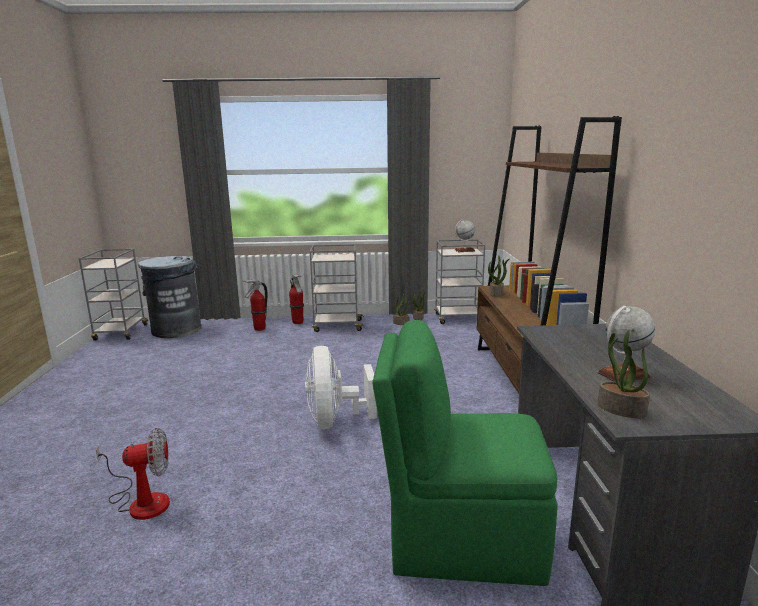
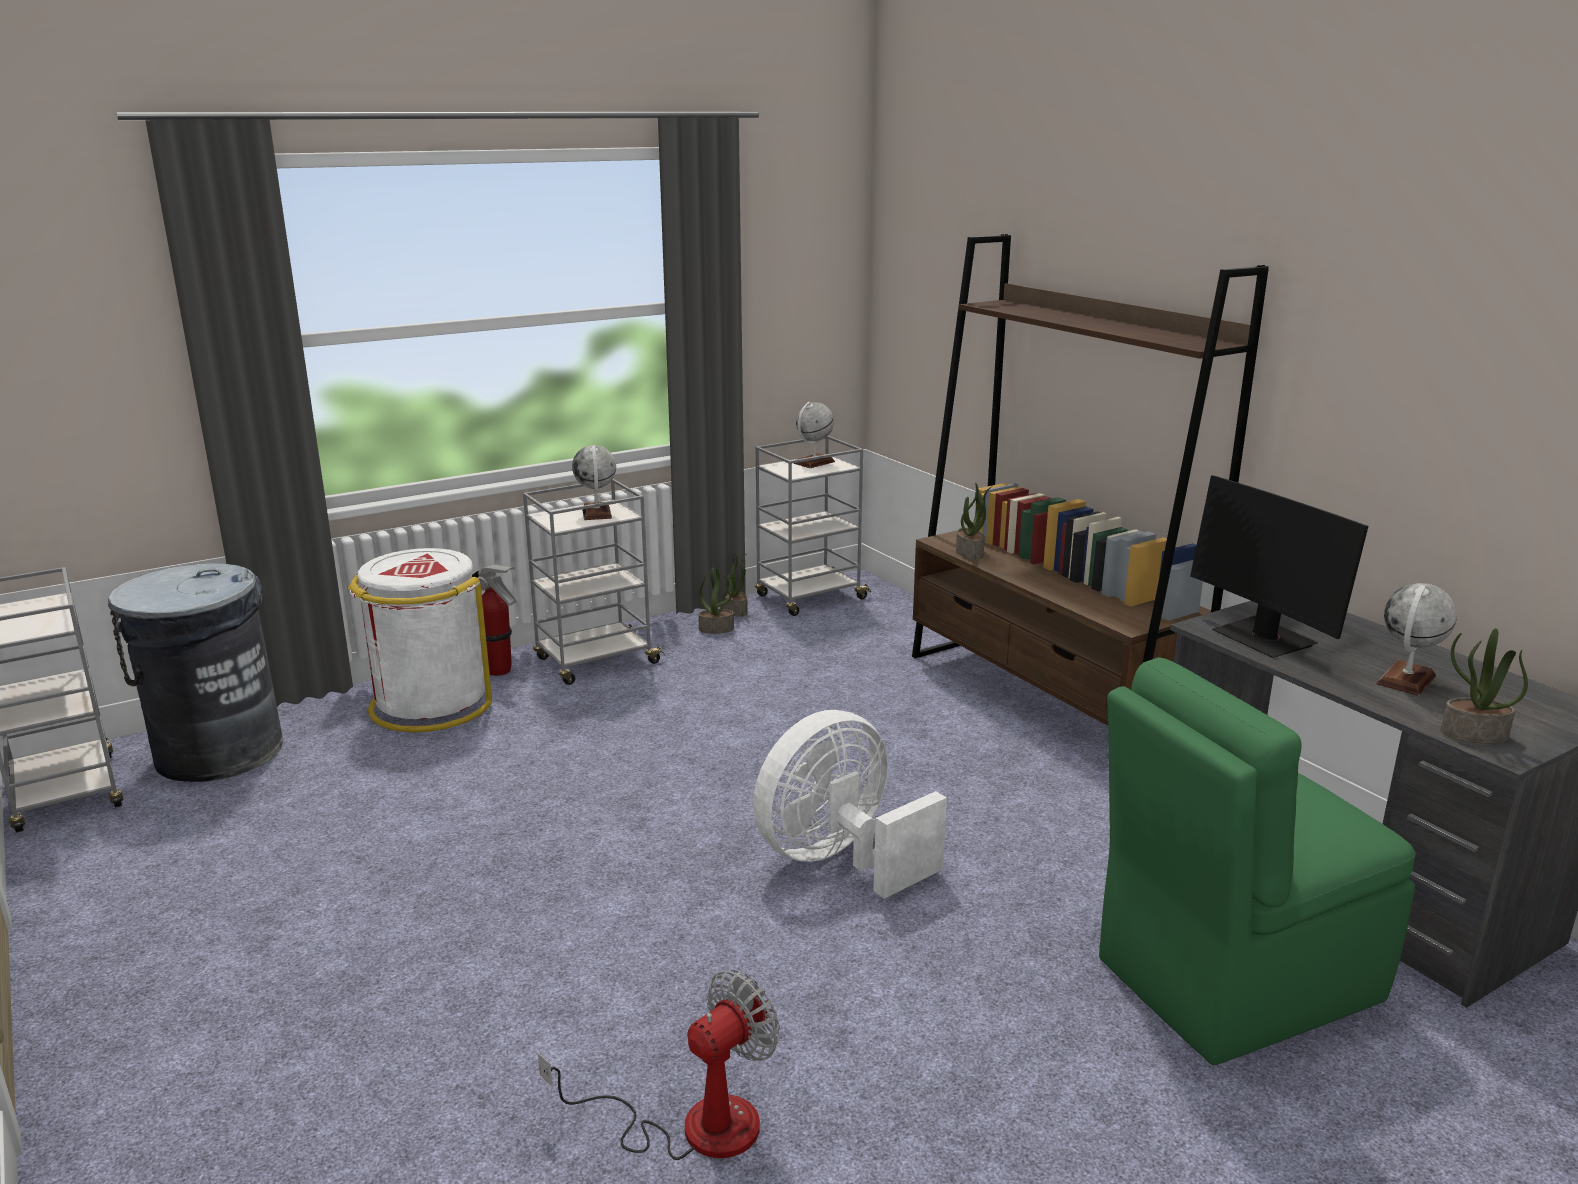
camera: 30 degrees left, 5 degrees up
(259, 329) = (430, 705): fire extinguisher -> white trash can
(335, 421) = (839, 860): white fan -> white fan turned 90 degrees clockwise
(339, 257) = (597, 513): none -> globe
(561, 340) = (1263, 639): none -> monitor

